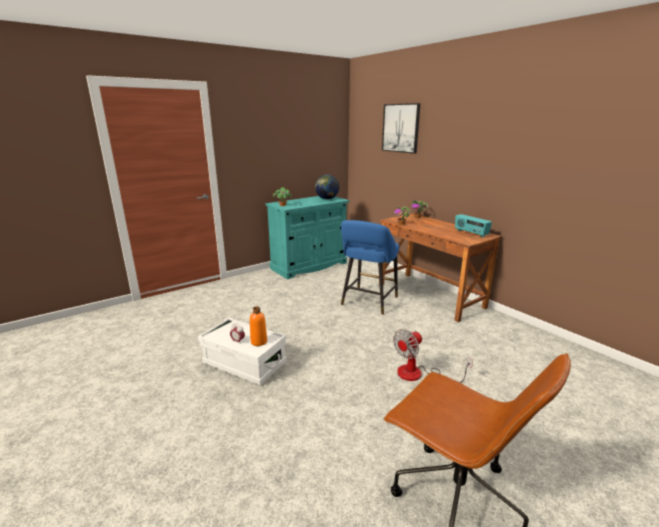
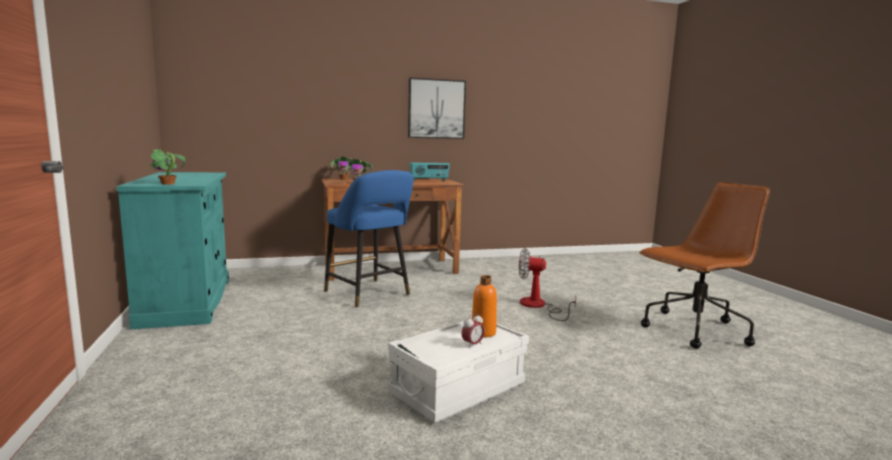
camera: 70 degrees left, 10 degrees down
(327, 199) = (191, 174): globe -> none
(401, 128) = (285, 64): picture -> picture (436, 109)
(418, 374) = (538, 306): fan -> fan turned 120 degrees clockwise

